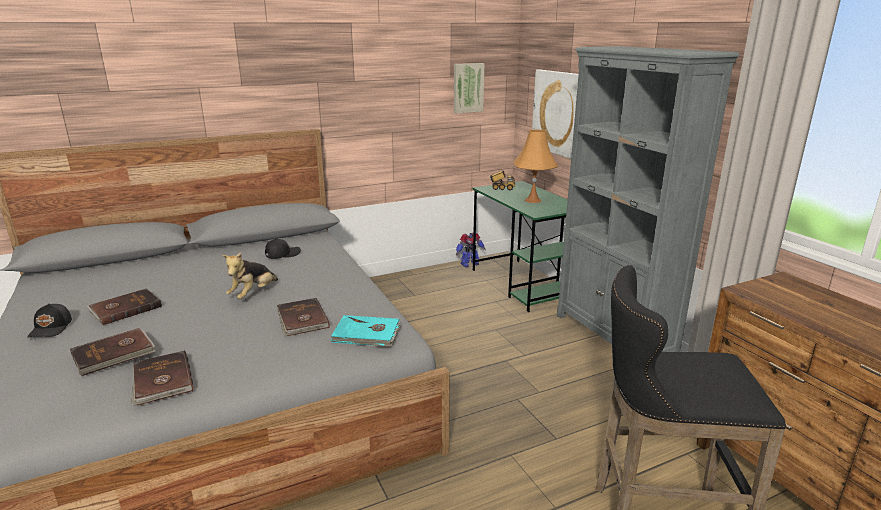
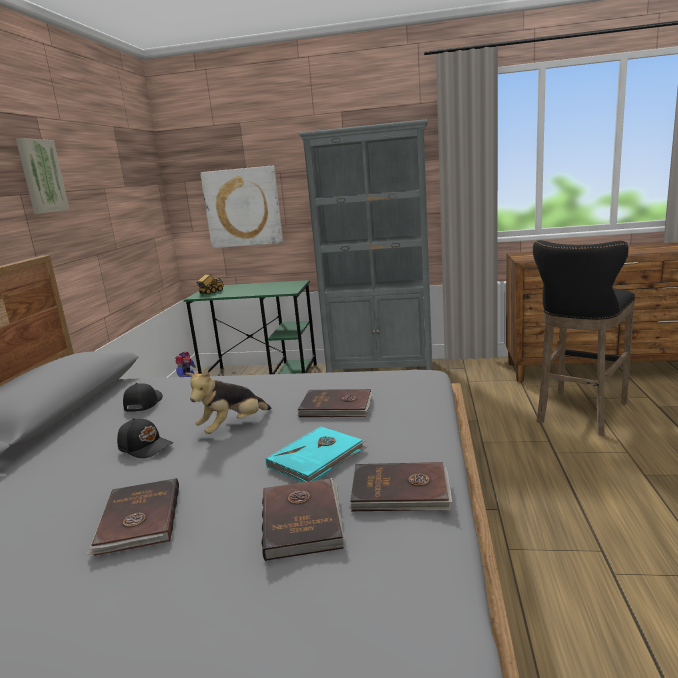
camera: 55 degrees left, 5 degrees down
(52, 328) = (100, 602): black cap -> black cap (146, 446)
(253, 294) = (233, 427): plush toy -> plush toy turned 75 degrees clockwise
(366, 334) = (405, 383): turquoise book -> turquoise book (317, 458)
(467, 88) = (140, 198): picture -> picture (41, 176)
(533, 200) = (259, 289): orange table lamp -> none

